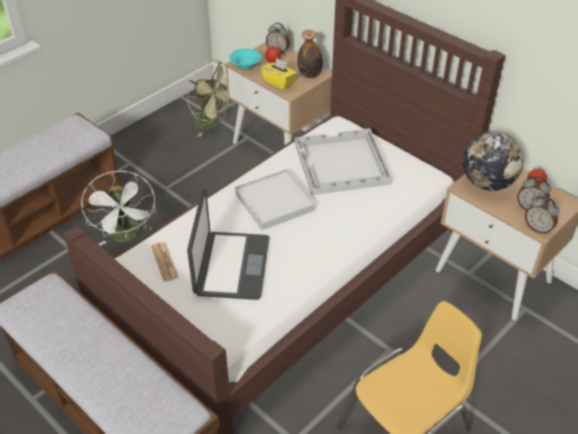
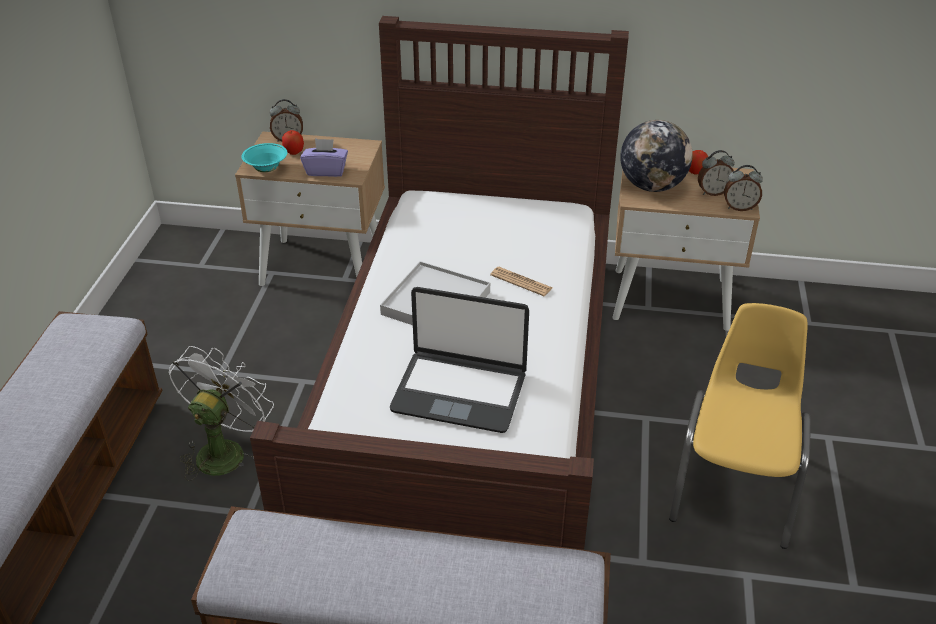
camera: 35 degrees left, 5 degrees down
(127, 236) = (224, 450): white fan -> white fan turned 105 degrees counterclockwise
(164, 262) = (375, 425): newspaper -> newspaper (521, 282)
(212, 123) = (211, 274): green fan -> none
(231, 266) = (459, 391): laptop -> laptop turned 135 degrees clockwise
(279, 82) = (326, 171): yellow tissue box -> purple tissue box
(310, 75) = (354, 151): bottle -> none
(341, 164) = (467, 235): white tray -> none

